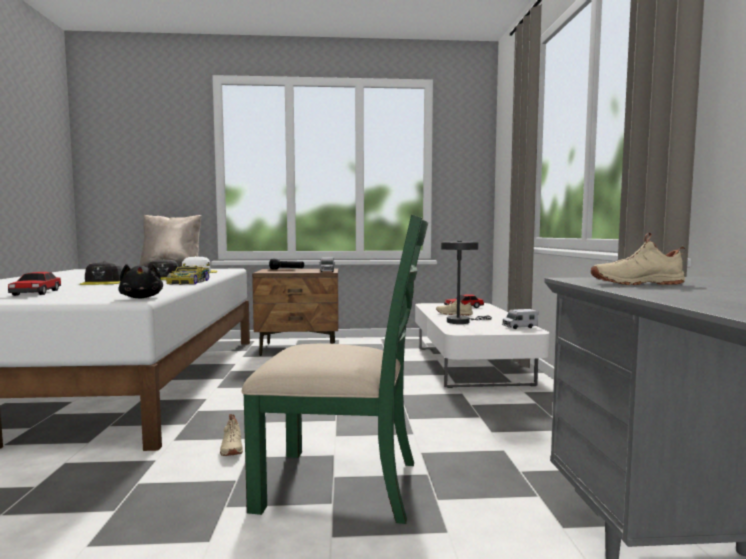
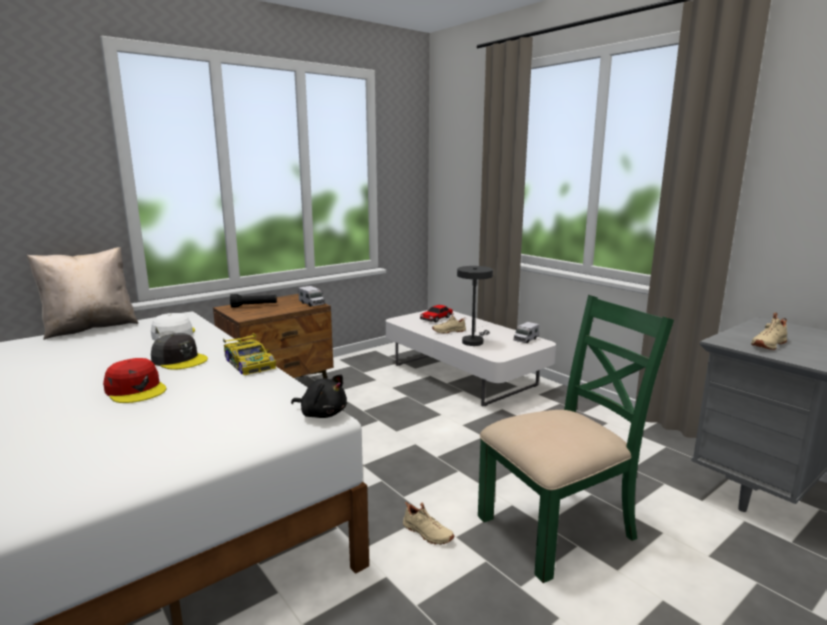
camera: 35 degrees left, 10 degrees up
(36, 293) = (141, 440): toy car -> none
(103, 282) = (136, 390): grey cap -> red cap

